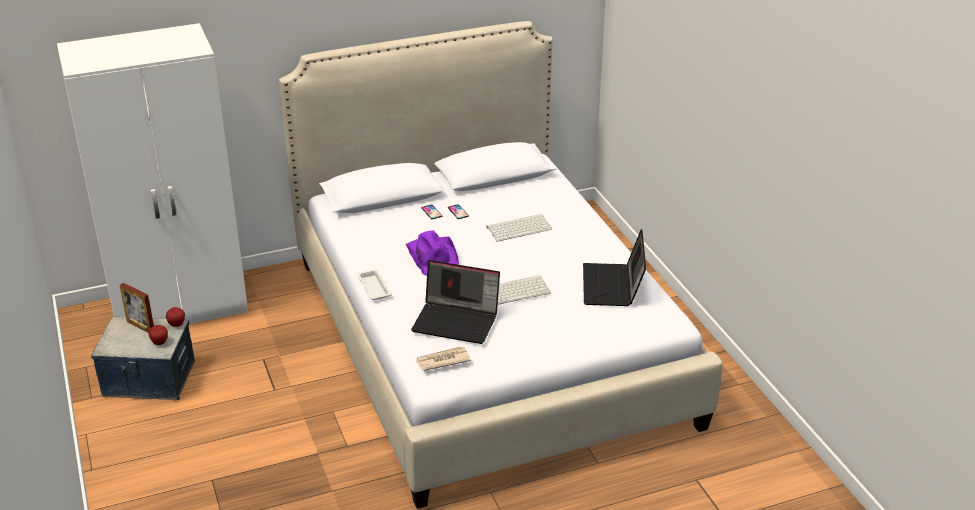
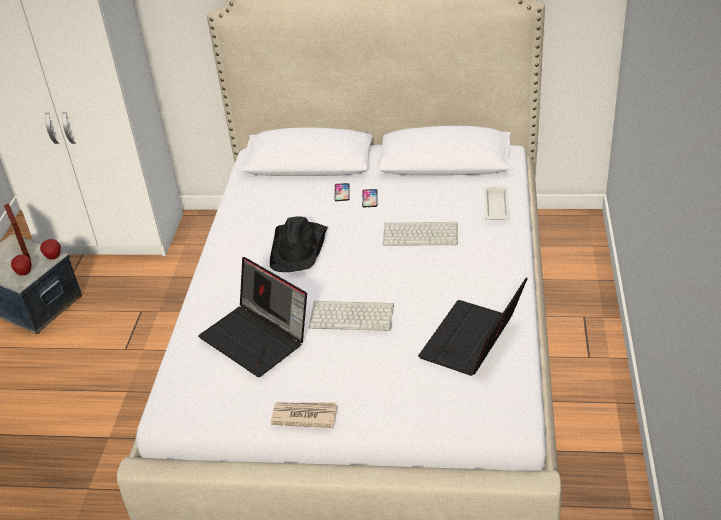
camera: 30 degrees right, 5 degrees up
(374, 287) = (211, 269): white tray -> white tray (496, 206)
(433, 257) = (299, 248): purple hat -> black hat
(442, 360) = (201, 386): newspaper -> newspaper (304, 416)

